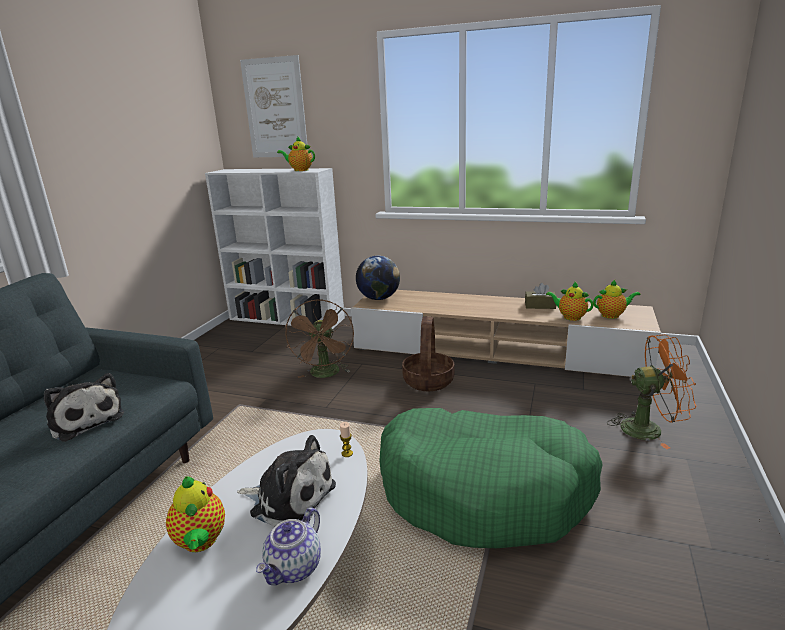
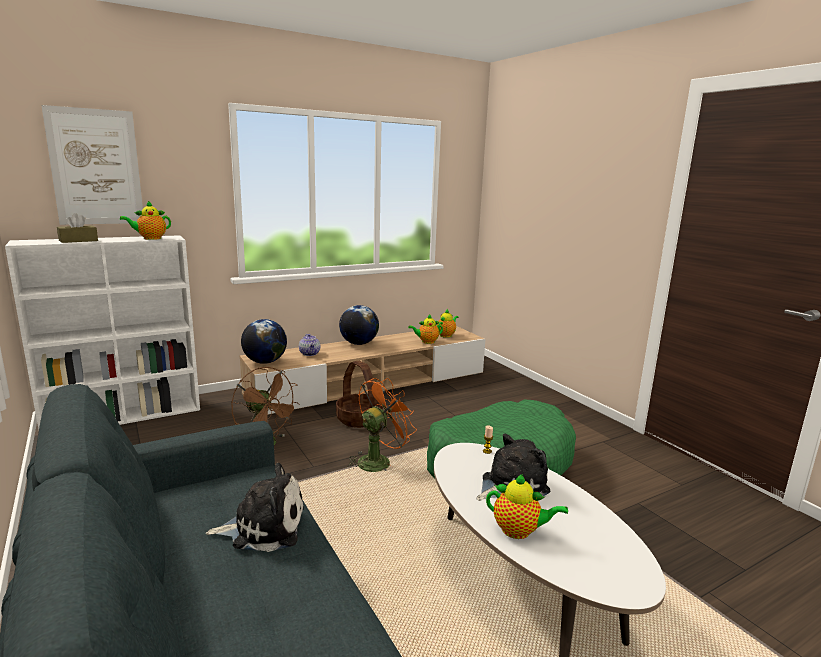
camera: 50 degrees left, 5 degrees down
(294, 568) = (582, 508): teapot -> teapot (310, 353)
(490, 301) = (358, 343): none -> globe
(540, 306) = (396, 339): brown tissue box -> brown tissue box (78, 240)
(649, 429) = (516, 398): orange fan -> orange fan (378, 460)

